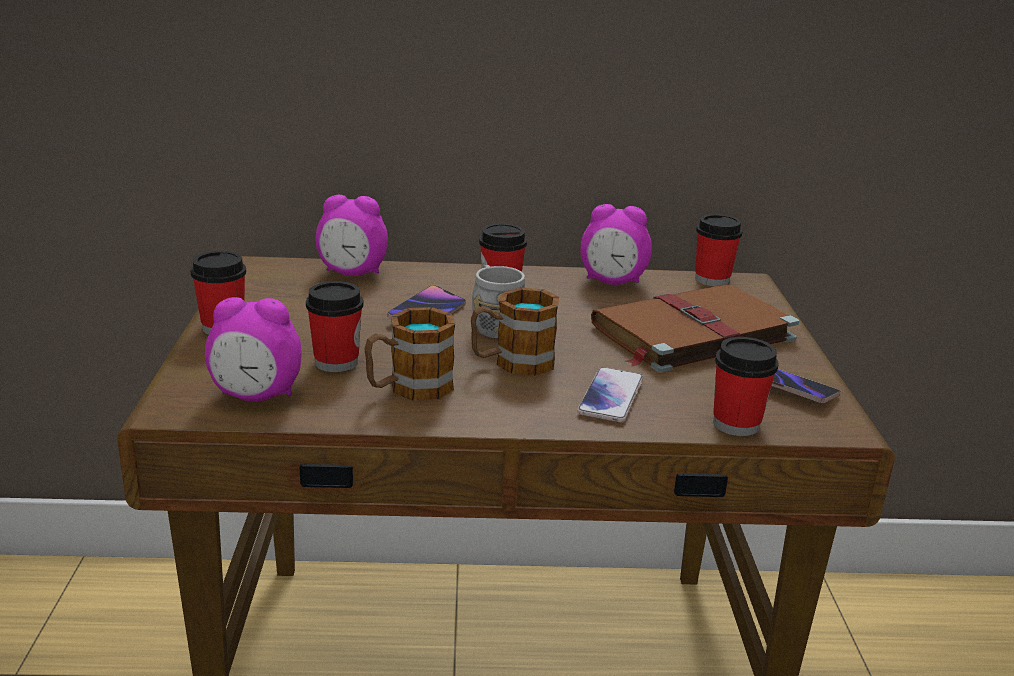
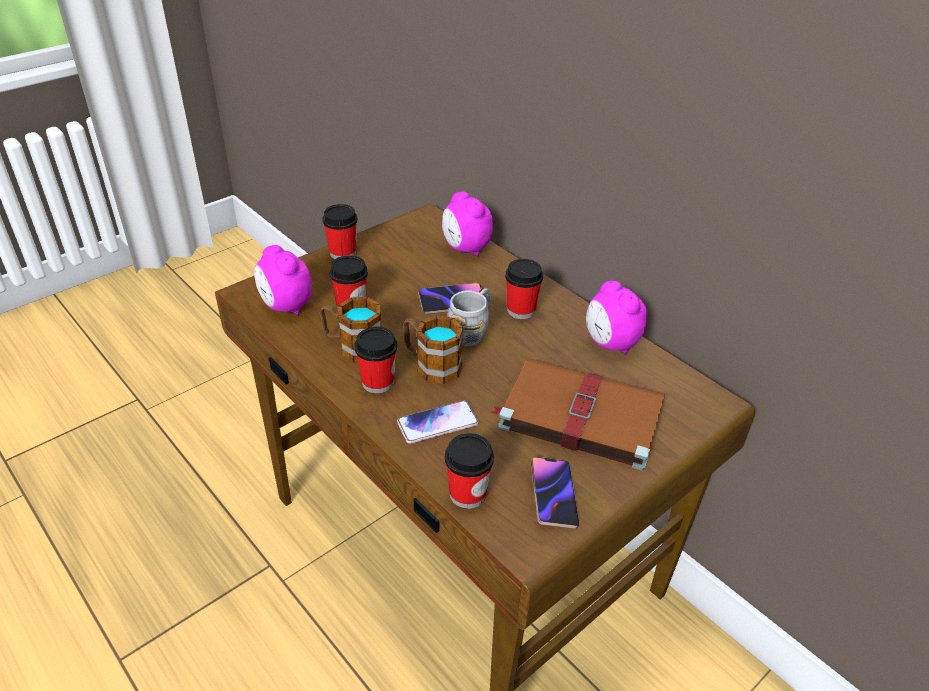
camera: 50 degrees right, 15 degrees up
(712, 279) = (690, 384): cup -> cup (378, 382)

